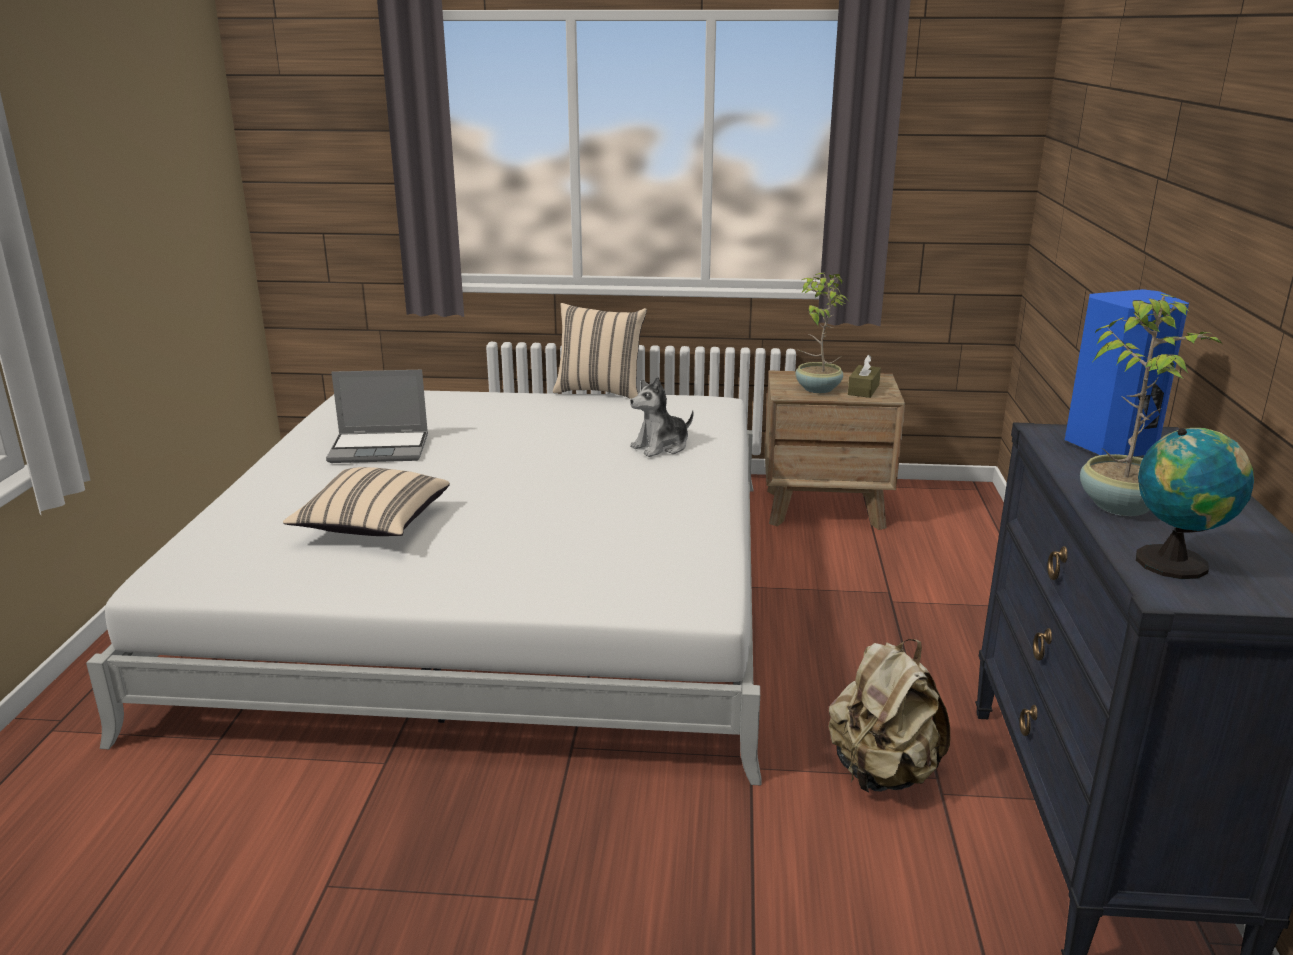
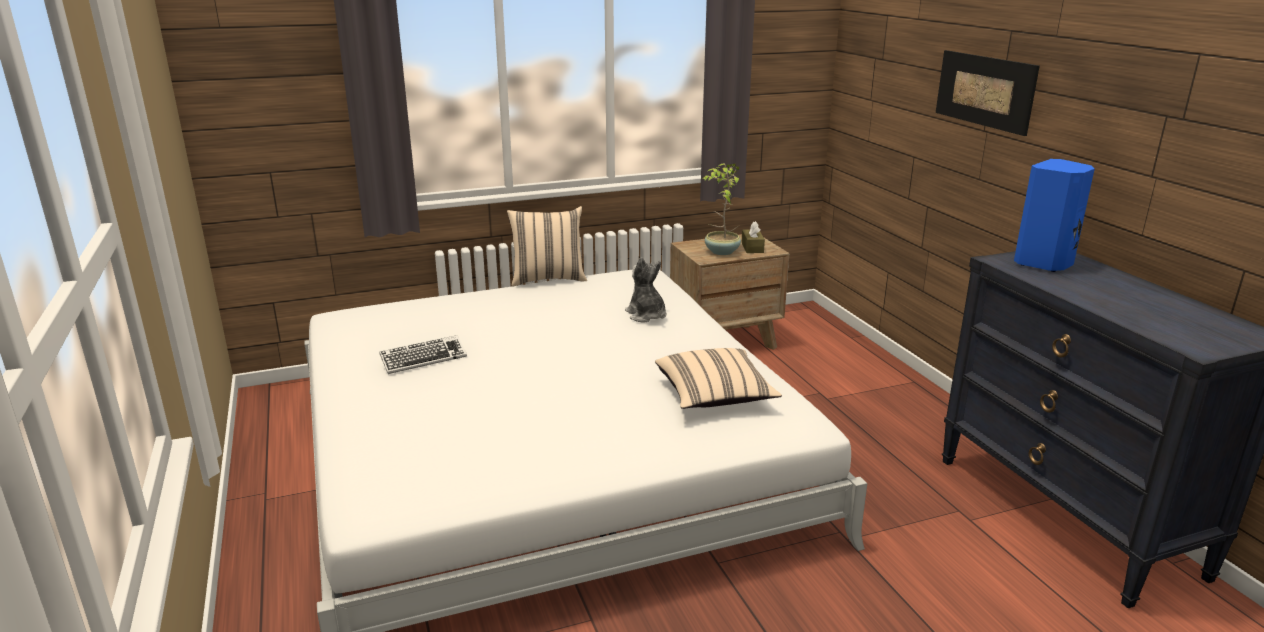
camera: 25 degrees left, 0 degrees up
(372, 526) = (496, 425): beige pillow -> beige pillow (714, 397)
(381, 448) = (424, 359): laptop -> keyboard
(661, 447) = (646, 315): plush toy -> plush toy turned 120 degrees clockwise
(882, 773) = (926, 517): beige backpack -> none
(1122, 505) = (1102, 300): potted plant -> none
(1147, 191) = (984, 91): none -> picture
(1176, 563) = (1176, 330): globe -> none

